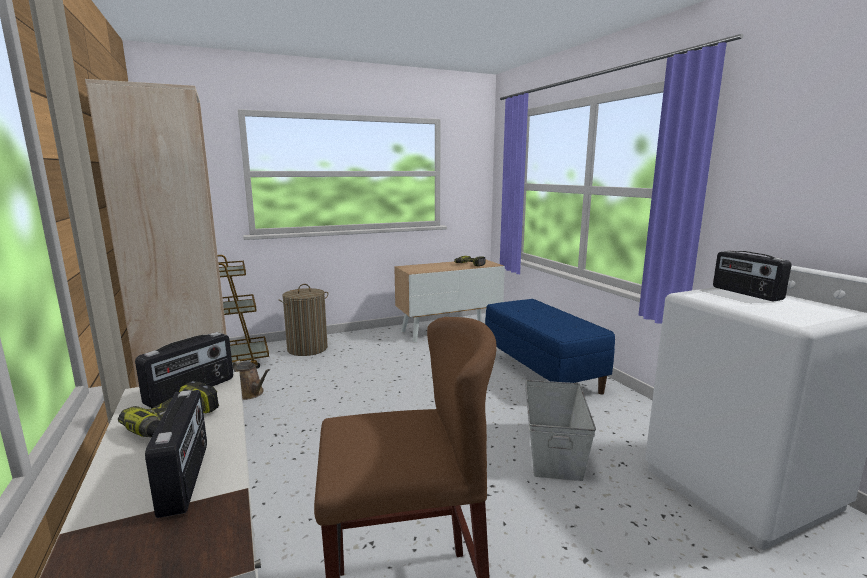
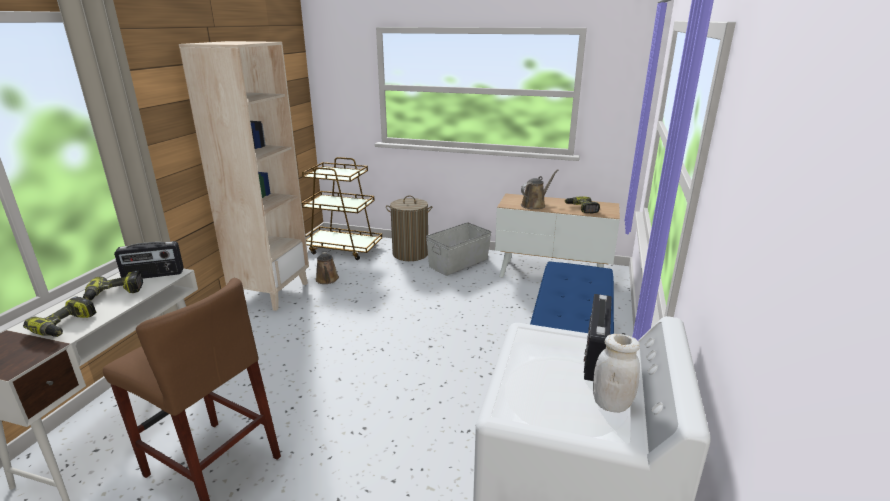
camera: 40 degrees right, 10 degrees up
(186, 478) = (66, 326): radio -> power drill
(433, 268) = (535, 205): none -> brown watering can
(554, 449) = (454, 429): grey storage box -> grey storage box (459, 263)
(810, 305) = (611, 404): none -> white jar

